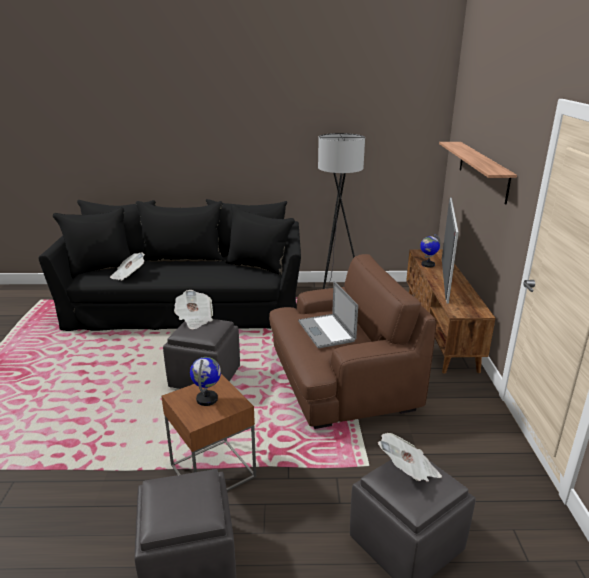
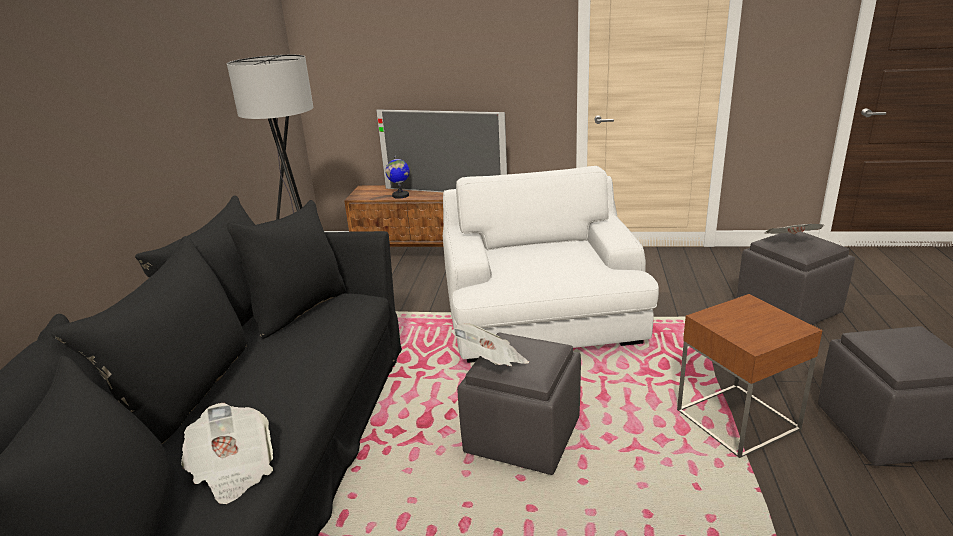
camera: 80 degrees left, 0 degrees up
(207, 399) = (749, 322): globe -> none
(326, 331) = (552, 261): laptop -> none
(341, 380) = (543, 321): brown armchair -> white armchair
(483, 170) = (431, 57): shelf -> none

